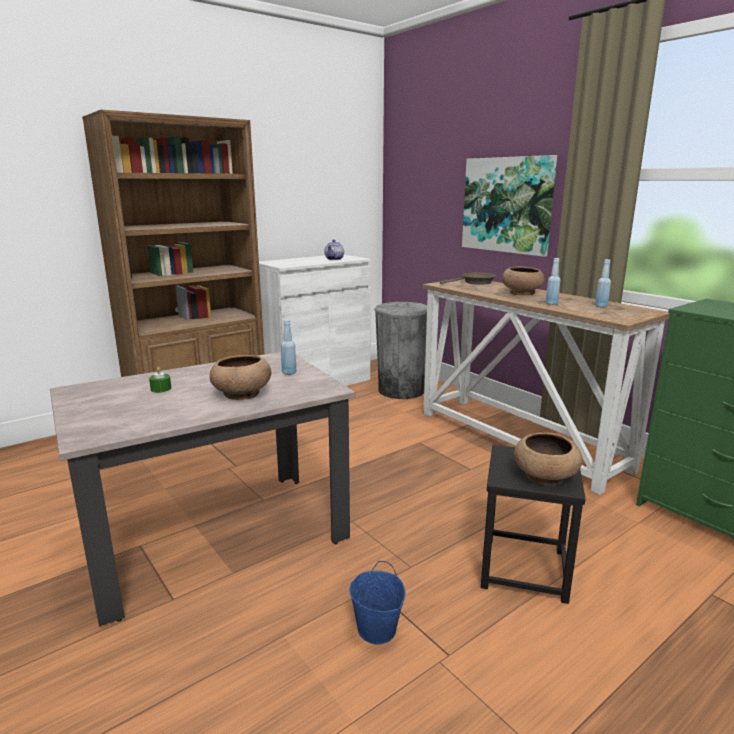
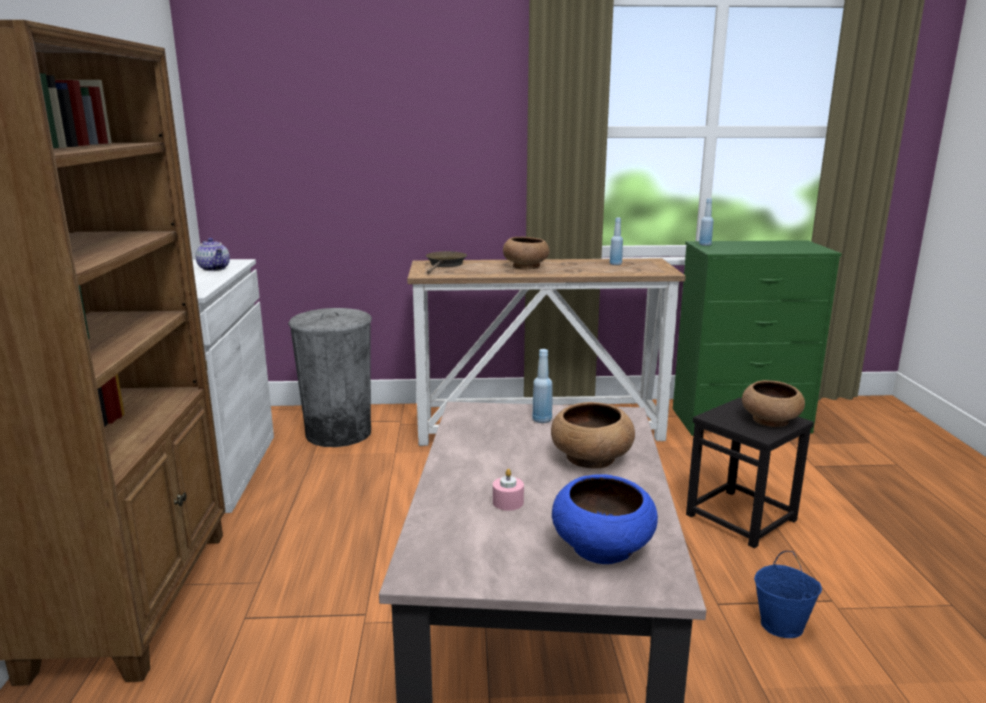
camera: 55 degrees left, 0 degrees up
(120, 418) = (603, 547): none -> blue bowl
(161, 389) = (508, 502): green candle -> pink candle
(507, 205) = (436, 167): picture -> none
(551, 304) = (584, 271): blue bottle -> blue bottle (705, 245)

